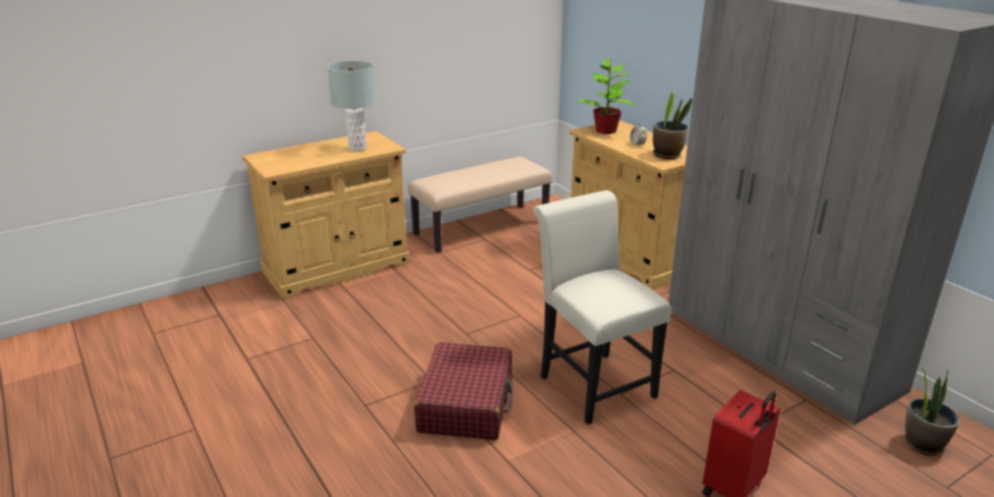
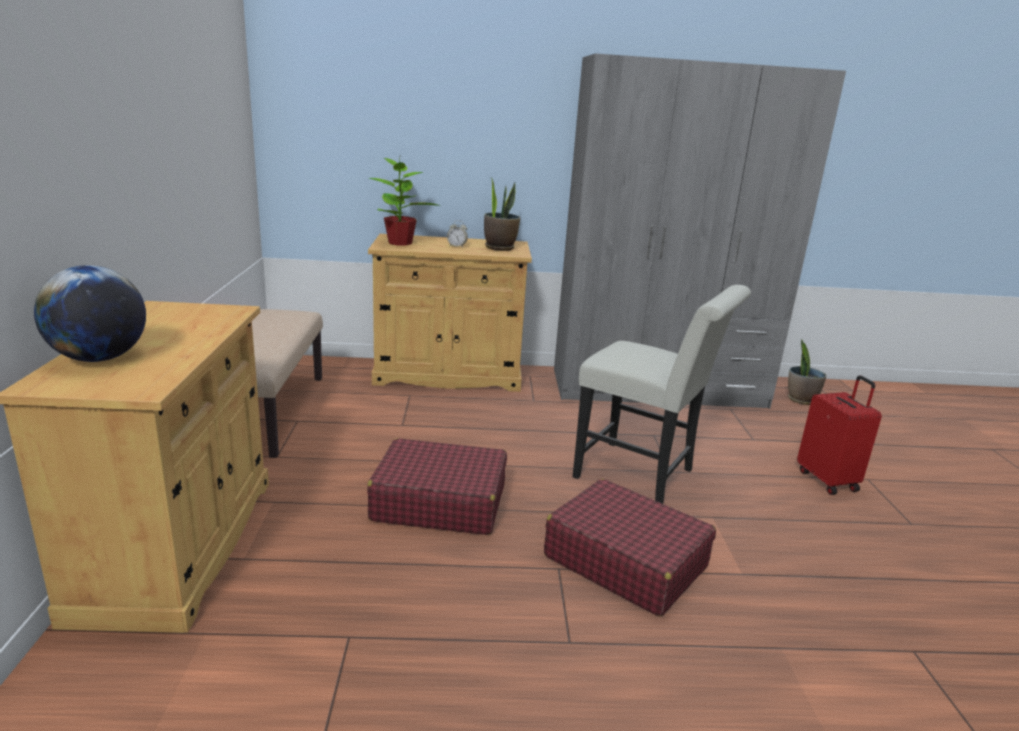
camera: 60 degrees left, 5 degrees down
(294, 152) = (99, 358): none -> globe
(357, 148) = (191, 324): grey table lamp -> none
(454, 316) = (439, 502): none -> red suitcase
(592, 382) = (642, 476): white chair -> white chair turned 150 degrees counterclockwise

